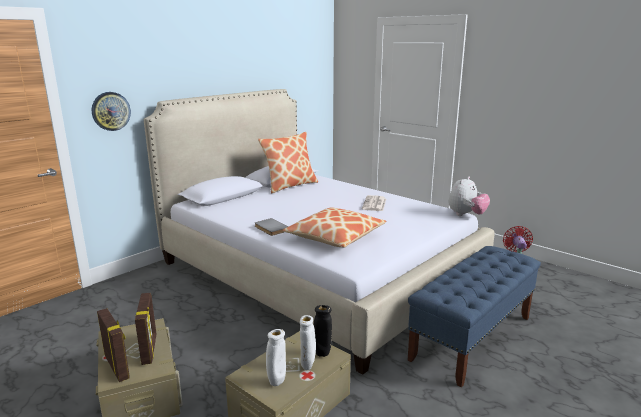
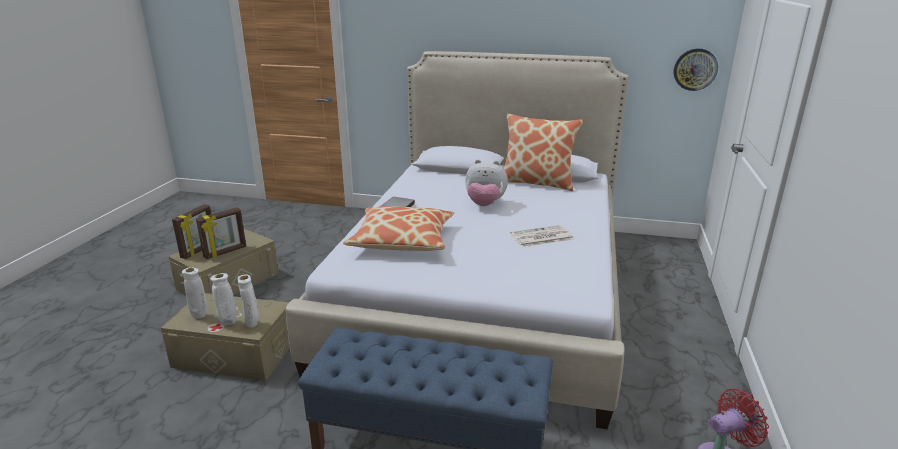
camera: 60 degrees right, 5 degrees up
(110, 111) = (383, 54): wall clock -> wall clock (695, 69)
(322, 354) = (252, 324): black vase -> white vase
(466, 215) = (591, 306): plush toy -> plush toy (485, 205)

